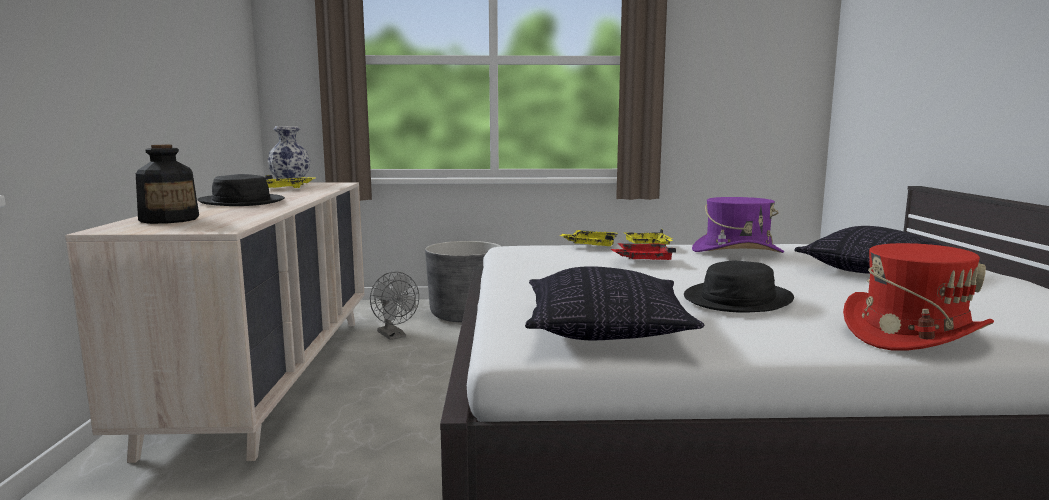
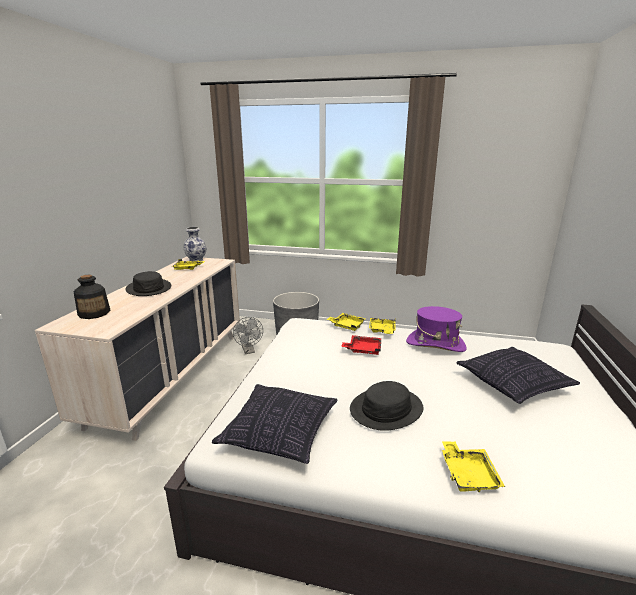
camera: 15 degrees right, 10 degrees up
(912, 333) = (468, 474): red hat -> yellow tray

